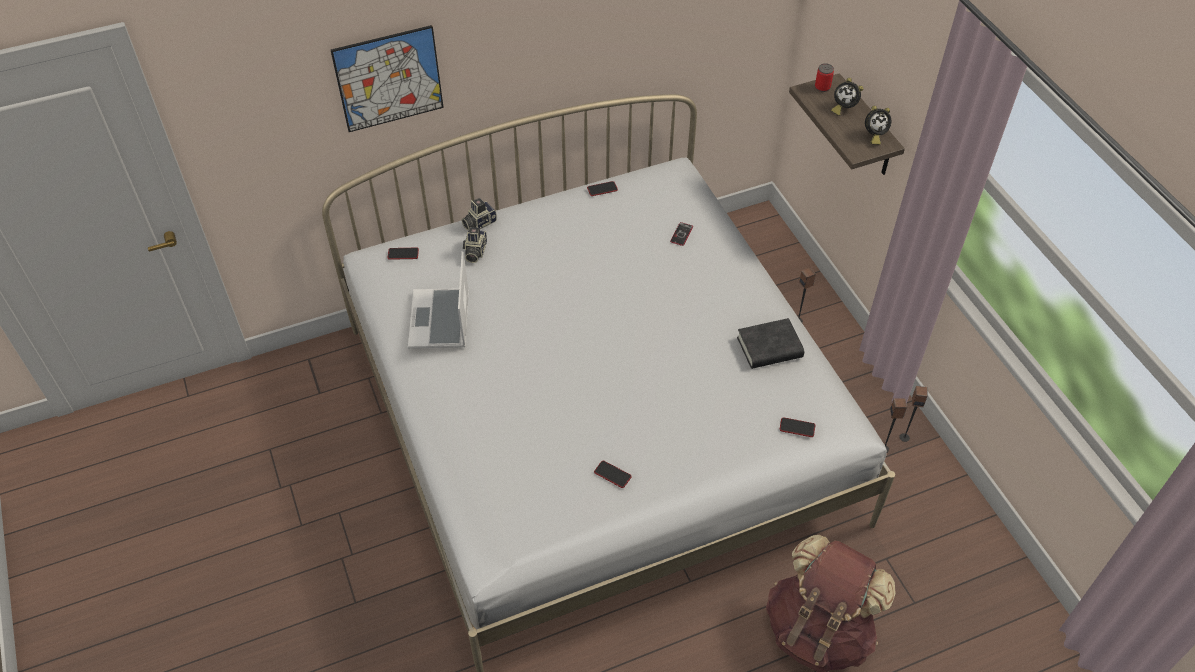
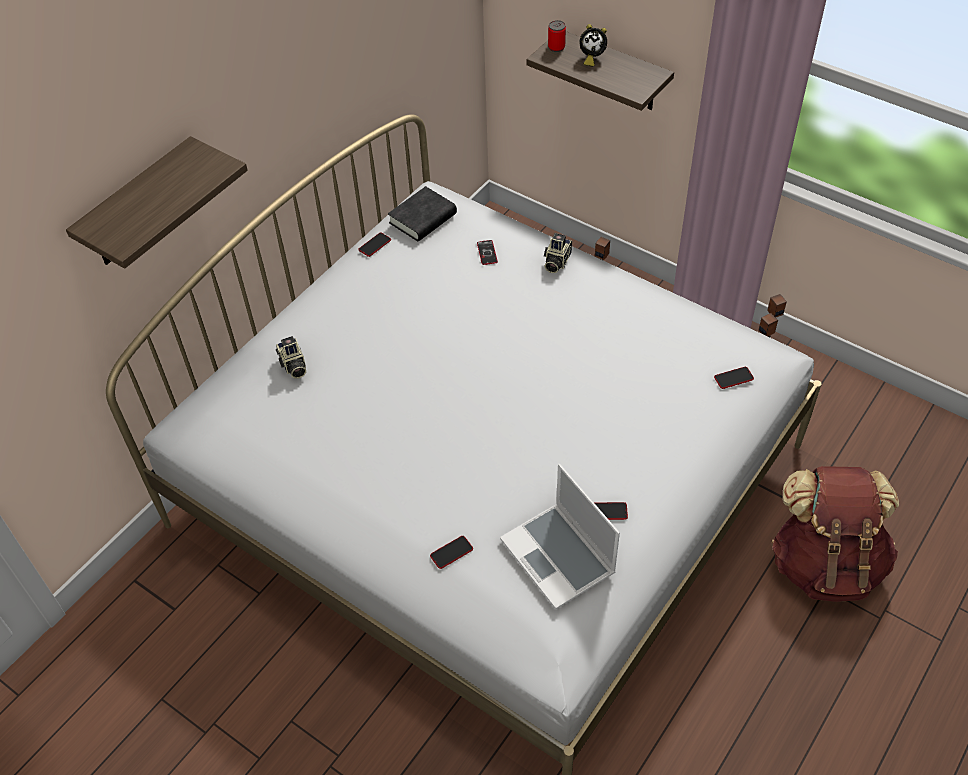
camera: 30 degrees left, 0 degrees up
(389, 79) = (139, 206): picture -> shelf
(403, 254) = (216, 404): phone -> phone (451, 552)
(441, 321) = (313, 452): laptop -> laptop (559, 557)
(478, 222) = (273, 335): camera -> camera (556, 261)
(769, 348) = (651, 318): black book -> black book (423, 218)
(873, 136) = (638, 72): alarm clock -> none

